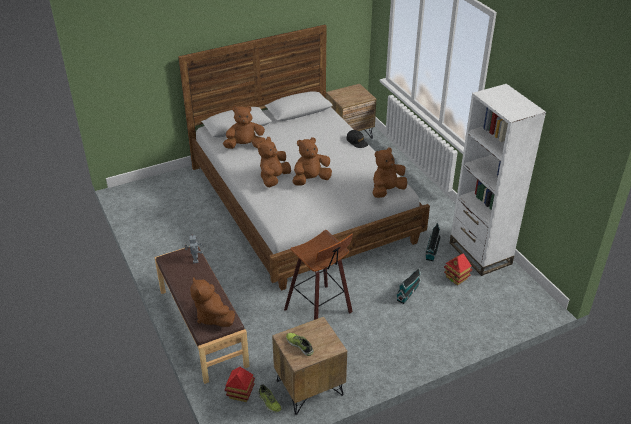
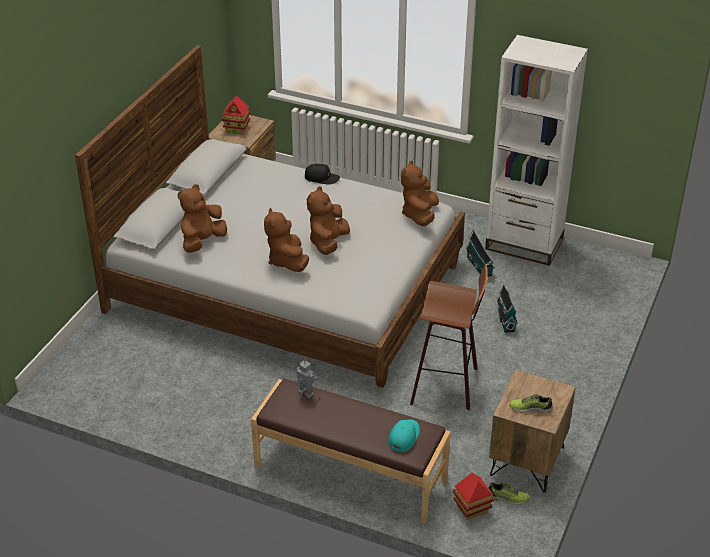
camera: 40 degrees left, 0 degrees up
(213, 317) = (404, 437): brown plush toy -> turquoise cap
(456, 278) = (531, 280): toy house -> toy house (237, 129)

